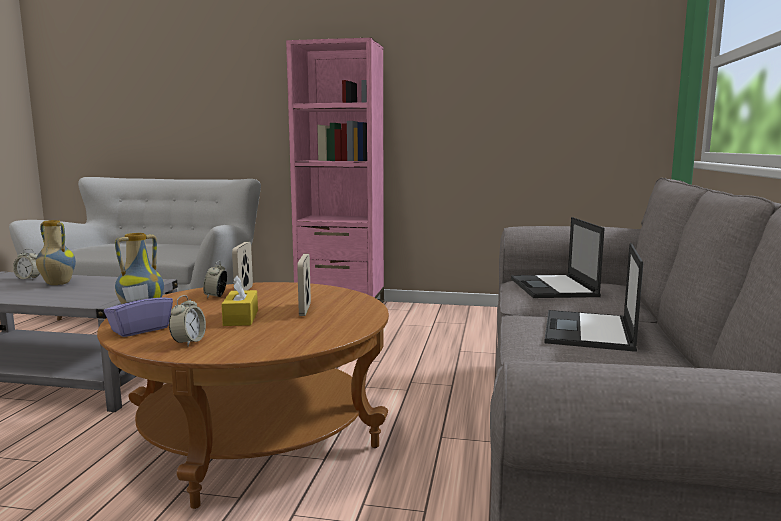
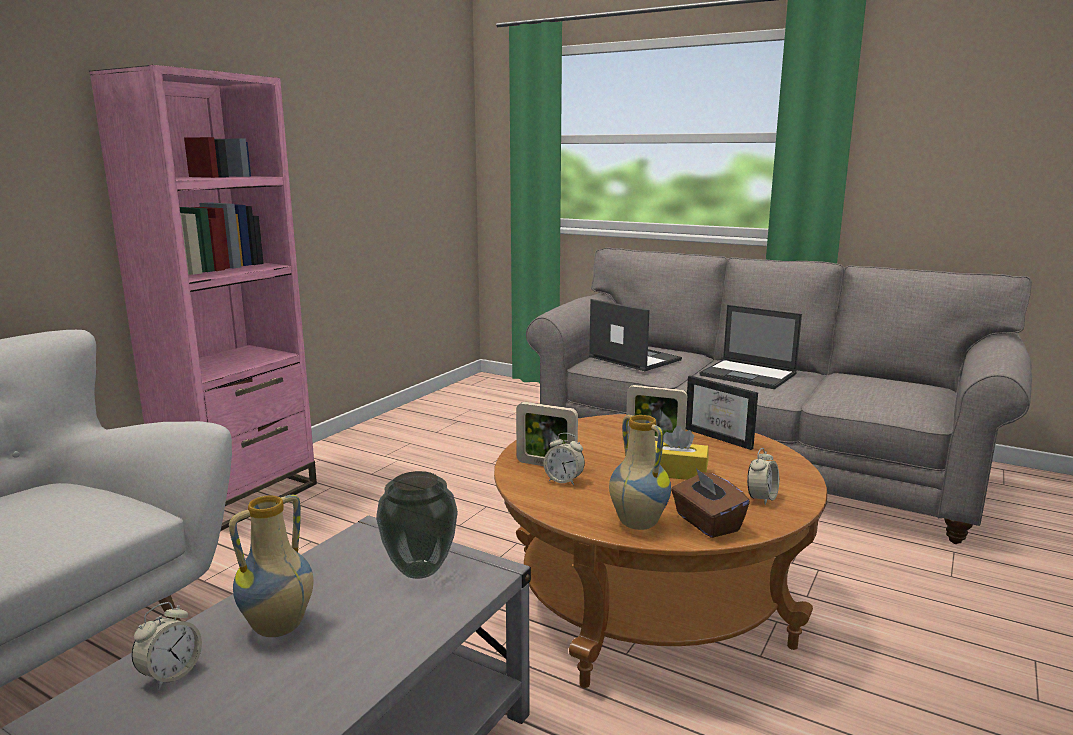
camera: 70 degrees left, 5 degrees up
(105, 293) = (421, 570): none -> vase
(140, 329) = (706, 523): purple tissue box -> brown tissue box
(188, 342) = (761, 498): alarm clock -> alarm clock turned 90 degrees clockwise
(337, 327) = (723, 437): none -> picture frame
(553, 287) = (633, 358): laptop -> laptop turned 150 degrees counterclockwise

